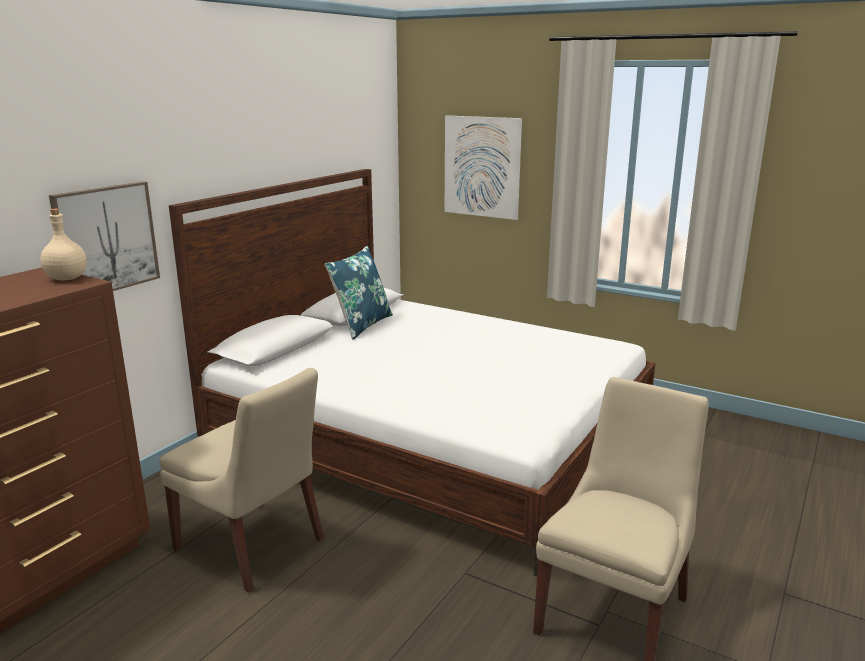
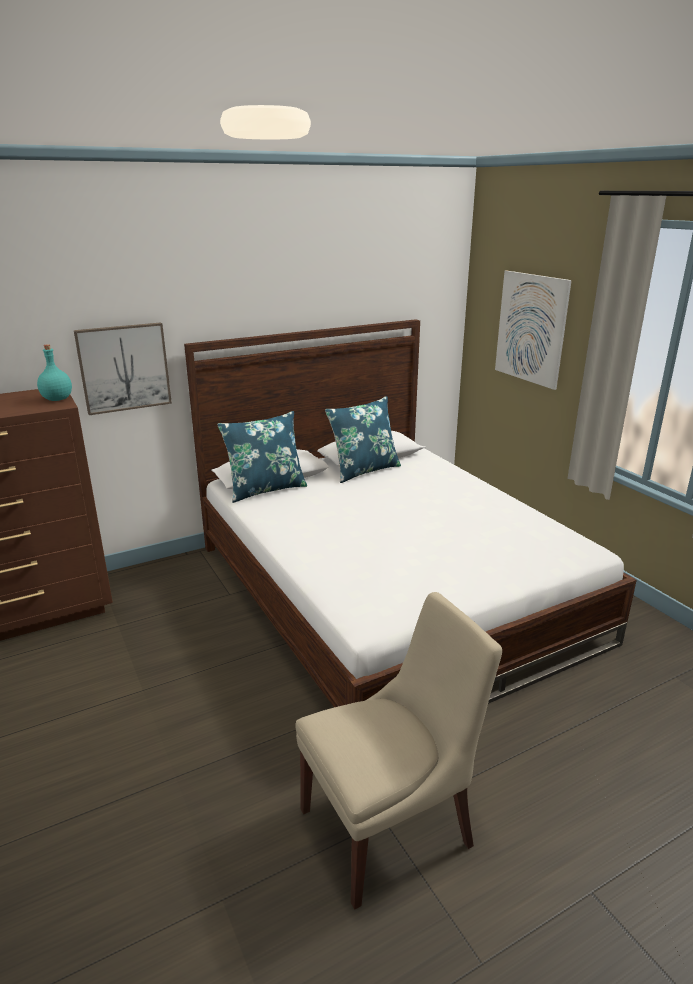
camera: 30 degrees right, 5 degrees up
(66, 278) = (57, 399): beige bottle -> turquoise bottle
(253, 546) = (171, 641): beige chair -> none
(282, 359) = (265, 489): none -> blue pillow

